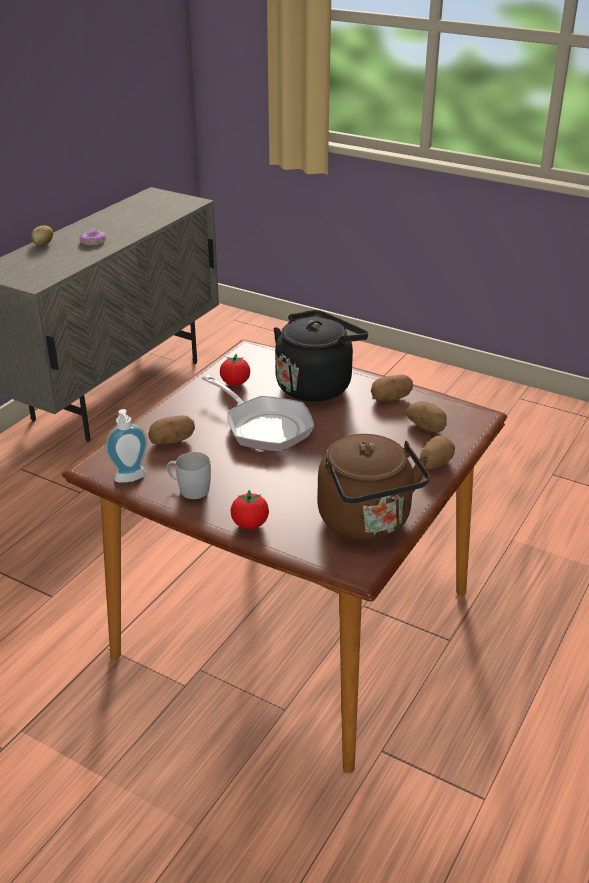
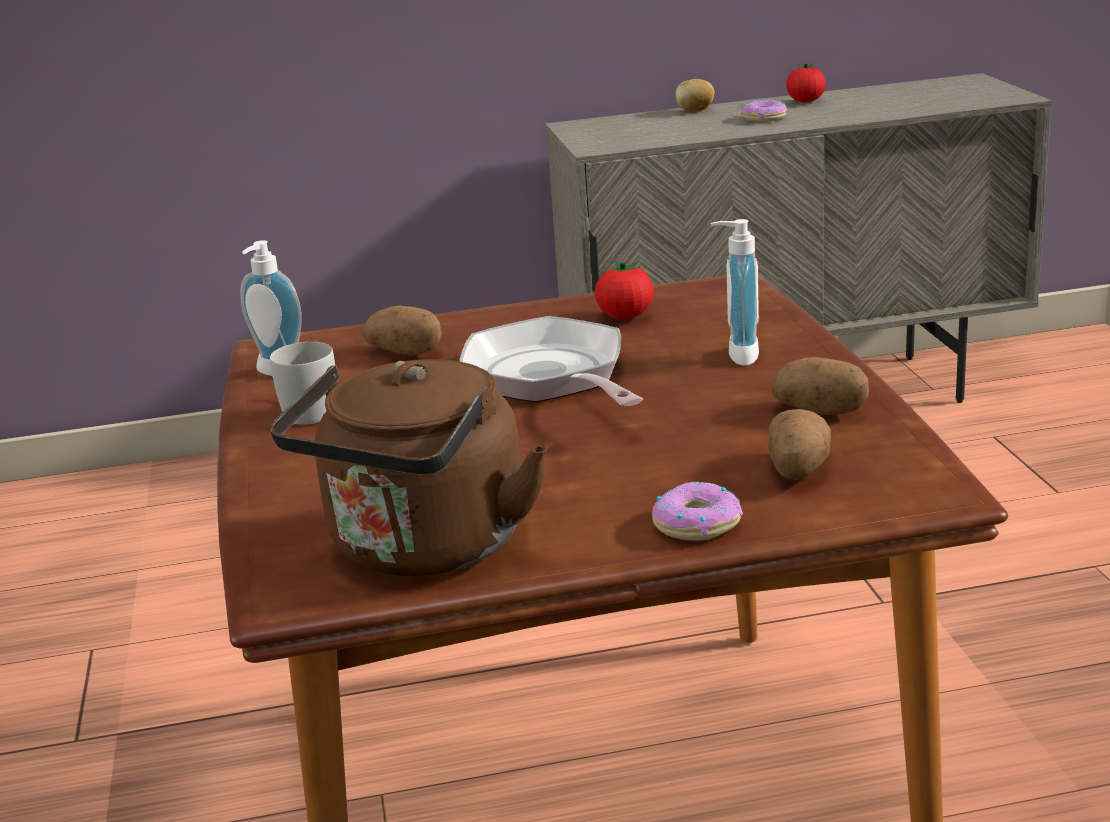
camera: 50 degrees right, 10 degrees down
(250, 524) = (284, 478): tomato -> tomato (806, 101)
(264, 427) = (550, 378): frying pan -> frying pan turned 150 degrees clockwise
(316, 385) = (736, 355): black kettle -> soap dispenser
(434, 464) = (696, 524): potato -> donut

